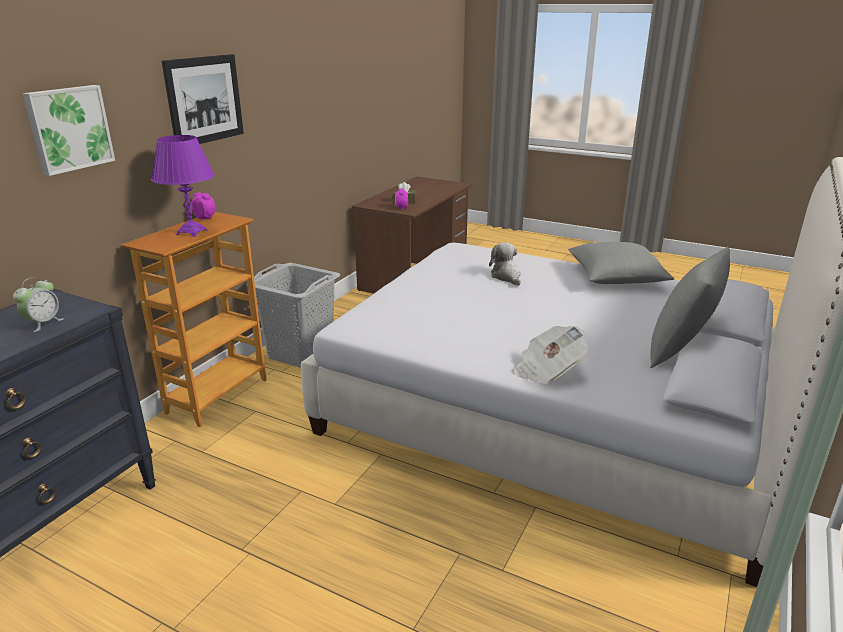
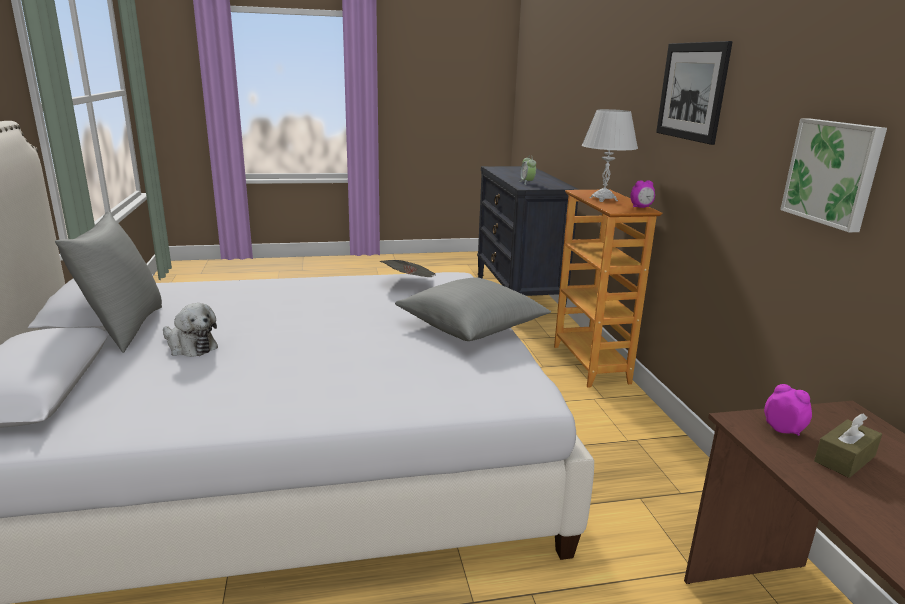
camera: 140 degrees right, 5 degrees down
(69, 128) = (615, 89): picture -> picture (833, 172)
(192, 232) = (603, 199): purple table lamp -> white table lamp
(301, 353) = (619, 421): grey laundry basket -> none
(506, 277) = (381, 355): plush toy -> plush toy (190, 346)
(547, 371) = (256, 286): newspaper -> newspaper (410, 284)
(616, 277) = (216, 411): grey pillow -> grey pillow (471, 327)

